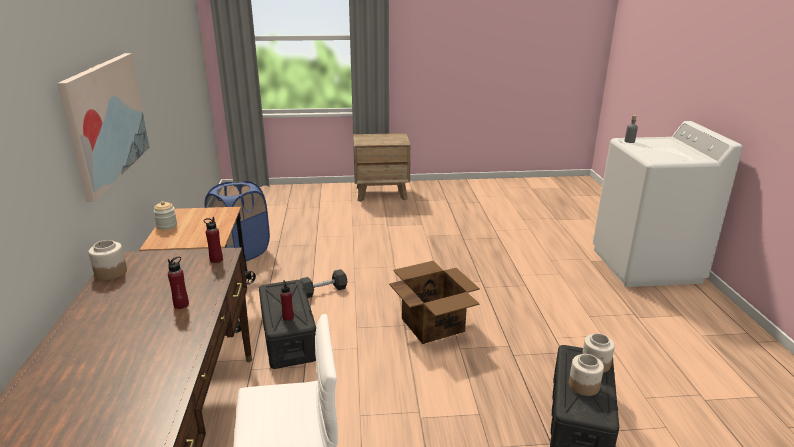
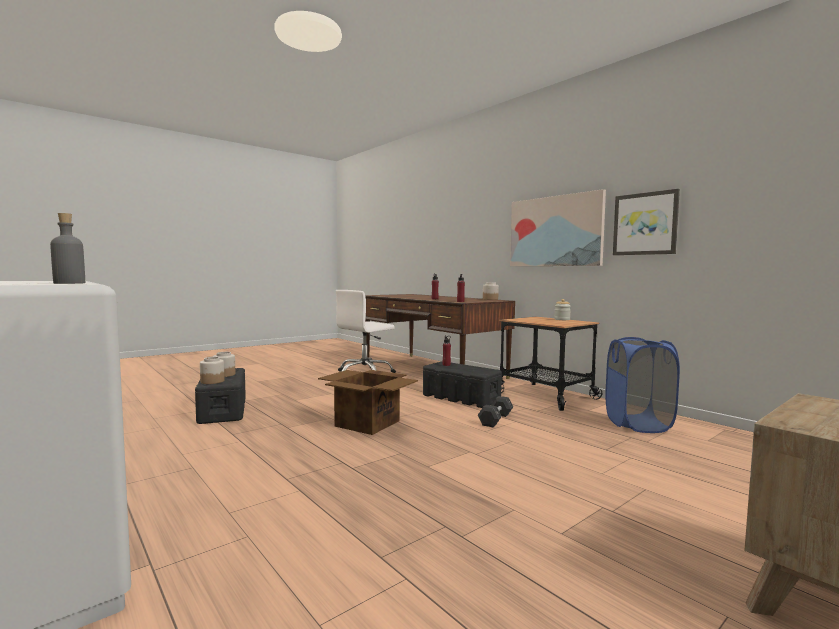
camera: 145 degrees right, 20 degrees down
(148, 90) = (645, 224): none -> picture

